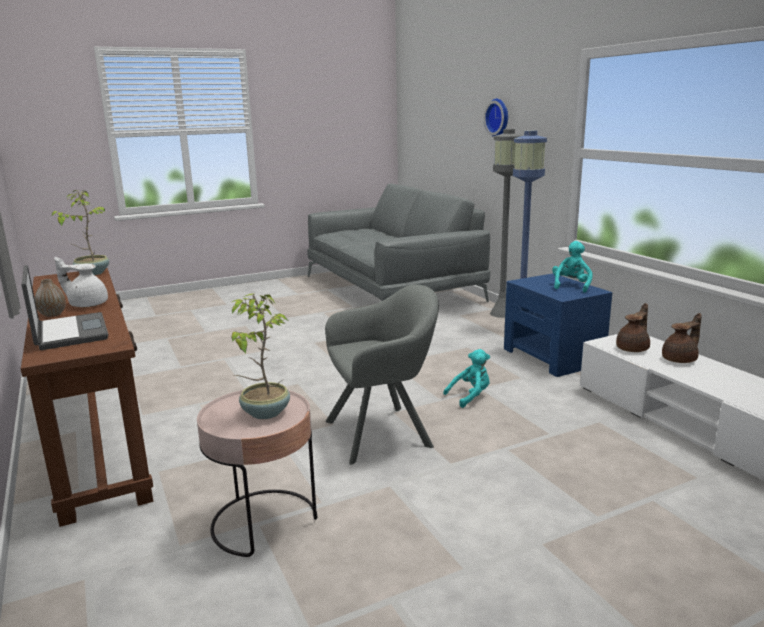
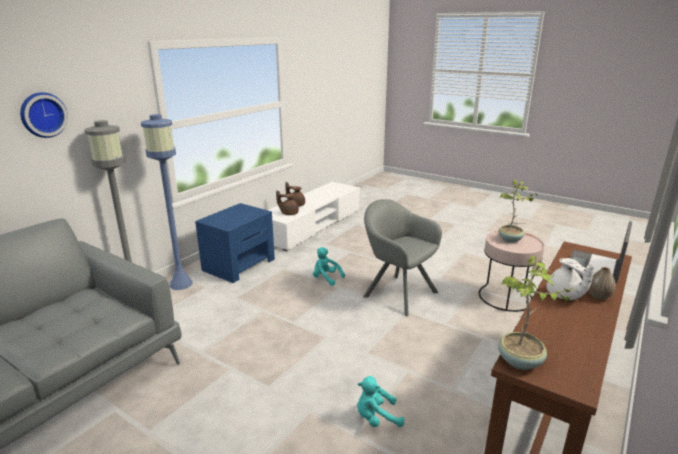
camera: 120 degrees left, 5 degrees up
(571, 286) = (232, 212): turquoise plush toy -> turquoise plush toy (376, 418)

